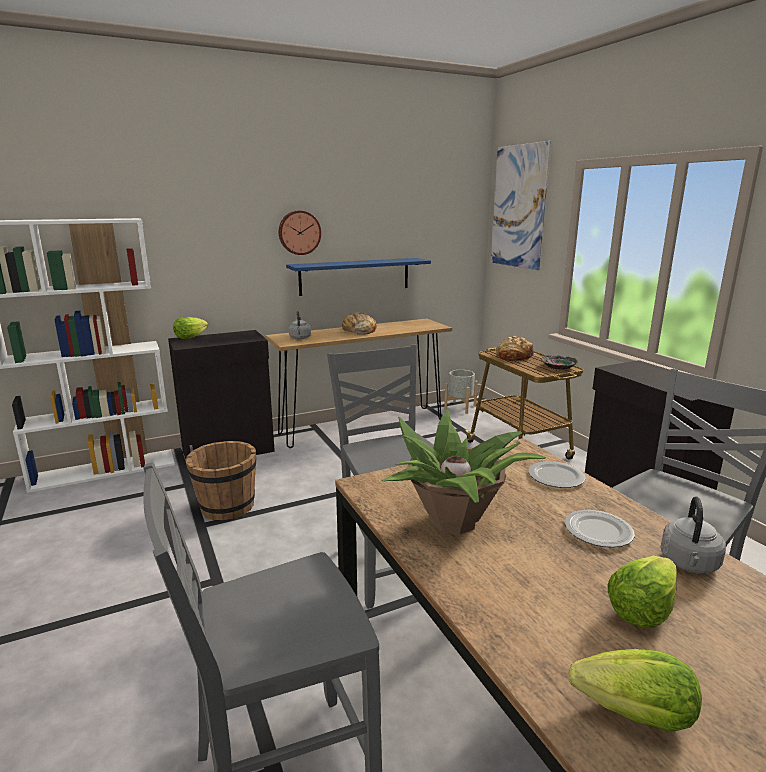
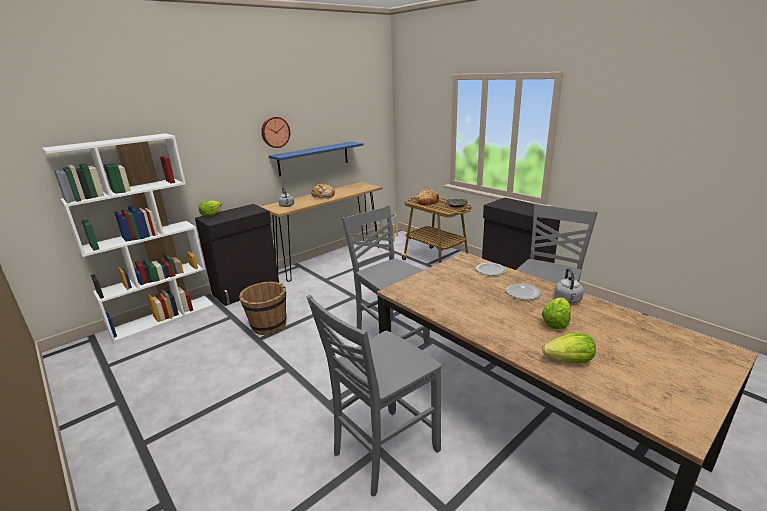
camera: 15 degrees left, 5 degrees up
(454, 522) = (454, 301): potted plant -> none
(518, 207) = (414, 103): picture -> none

